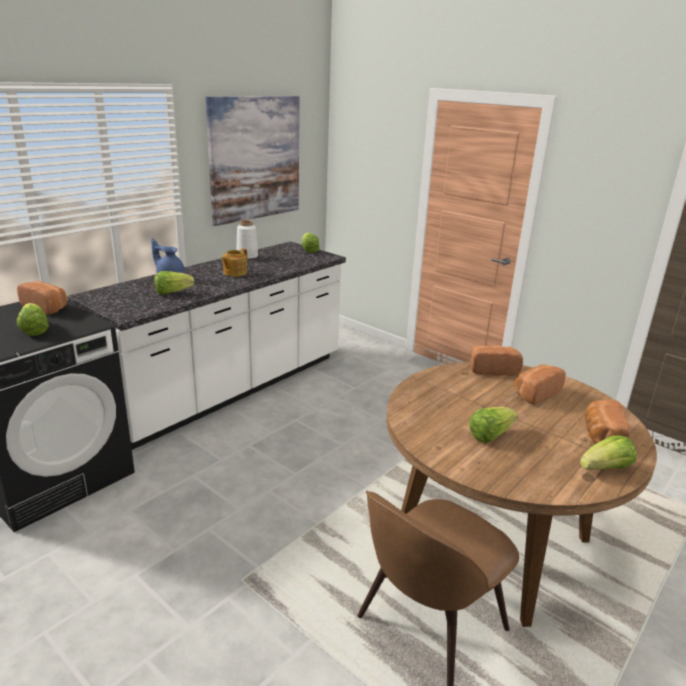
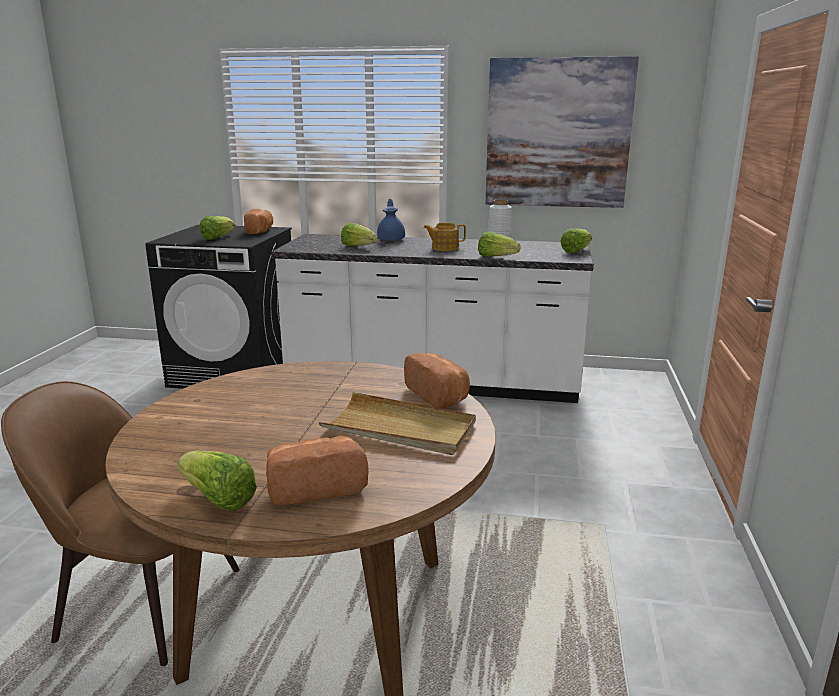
camera: 60 degrees right, 5 degrees down
(490, 435) = (249, 419): lettuce -> lettuce (496, 257)
(534, 393) = (400, 429): bread -> beige tray

